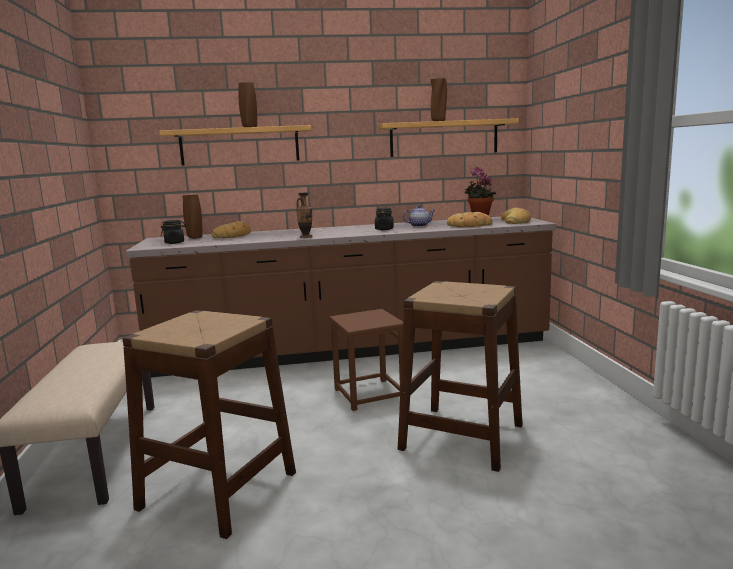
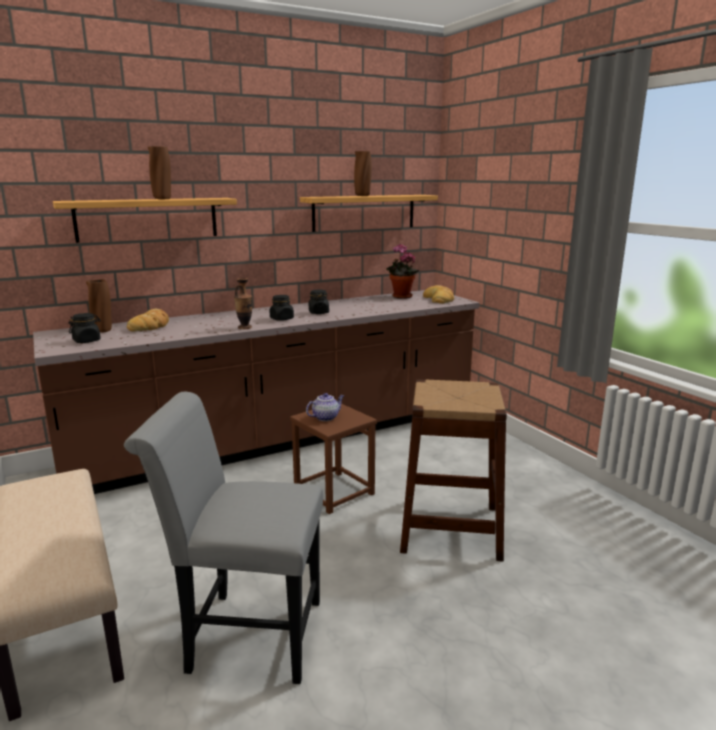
camera: 20 degrees left, 5 degrees up
(218, 490) = (245, 634): brown stool -> grey chair
(345, 232) = (282, 319): none -> black jar
(419, 225) = (350, 306): teapot -> teapot (326, 417)
(469, 225) = (401, 306): bread -> none

